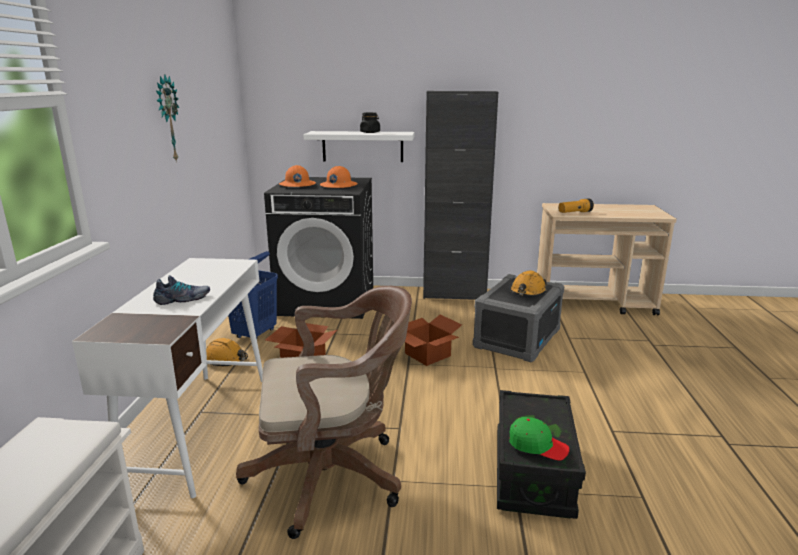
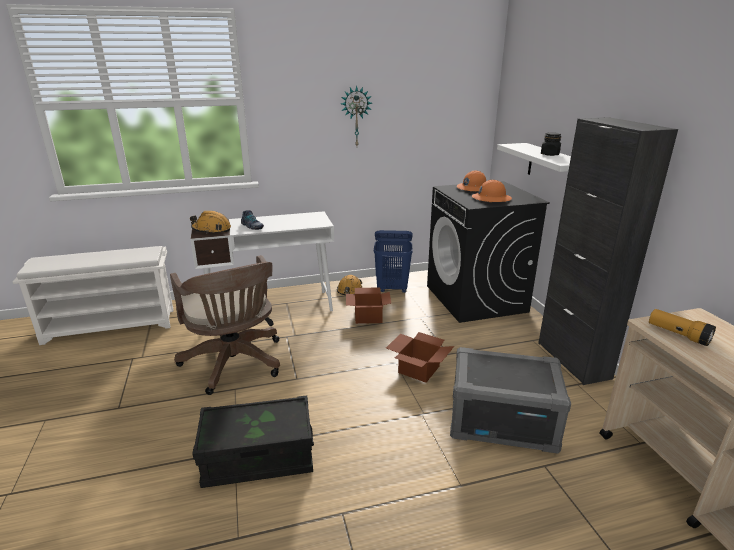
camera: 70 degrees right, 5 degrees up
(527, 292) = (509, 377): orange hard hat -> orange hard hat (211, 230)
(537, 445) = (226, 424): green cap -> none

